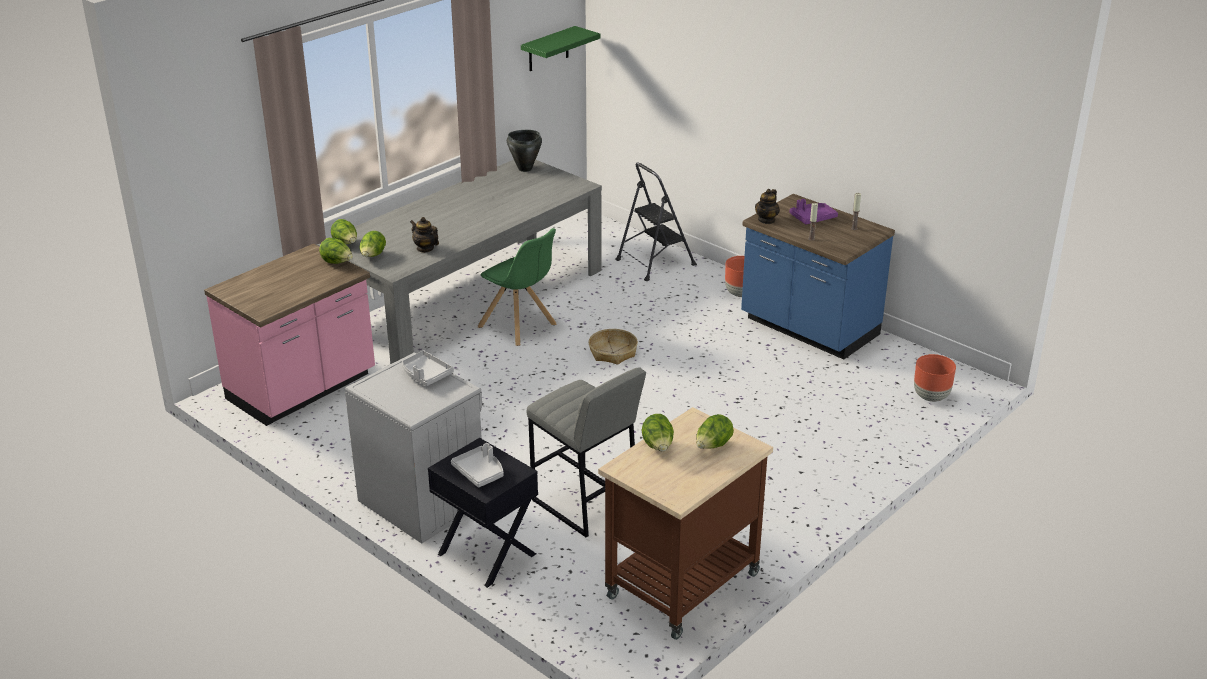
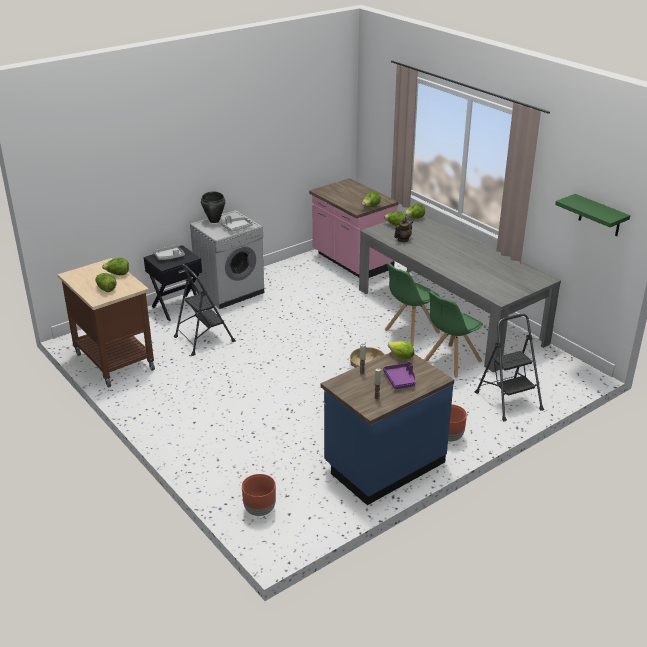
camera: 100 degrees right, 0 degrees up
(524, 168) = (533, 278): black cooking pot -> black cooking pot (214, 221)
(586, 296) = (451, 362): none -> green chair
(586, 504) = (202, 339): grey stool -> black step ladder
(766, 220) = (401, 357): teapot -> lettuce

